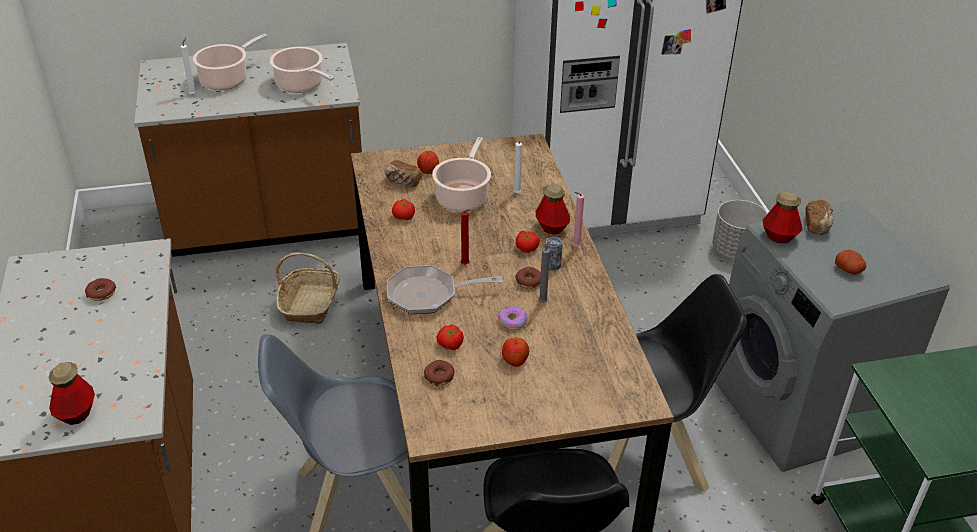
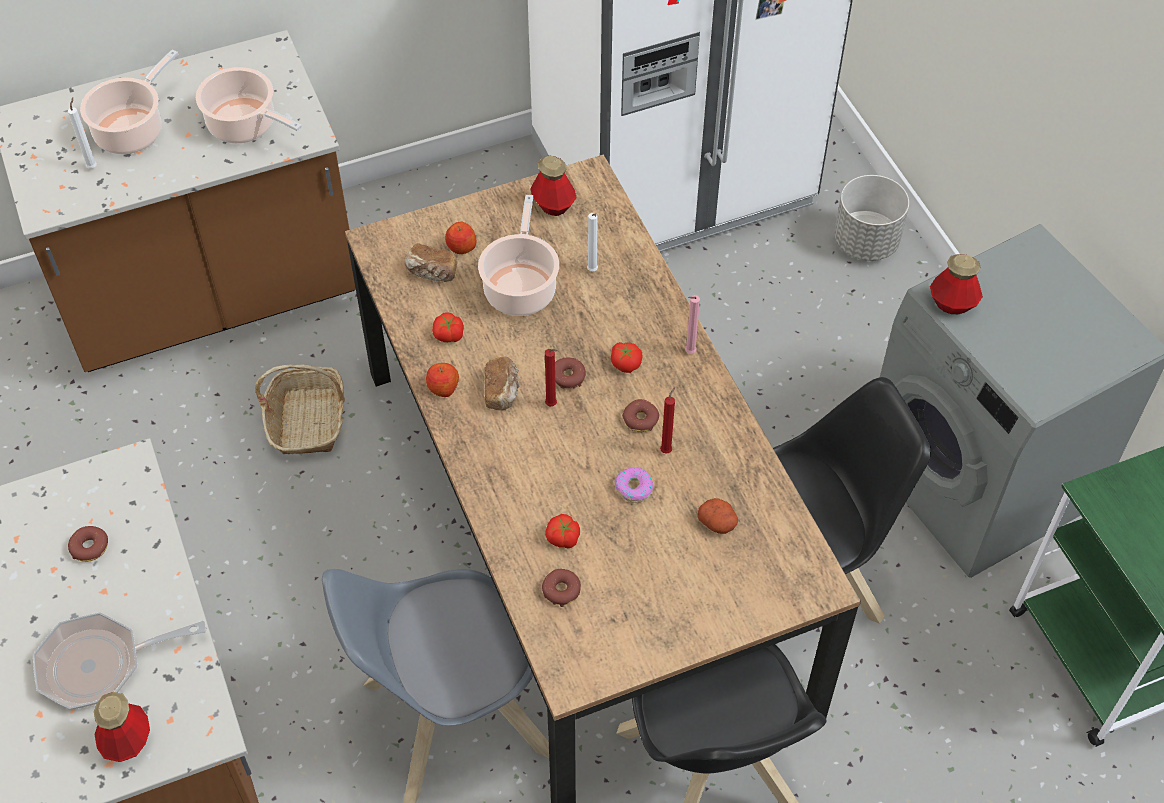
camera: 10 degrees left, 15 degrees up
(428, 295) = (515, 463): frying pan -> frying pan (100, 664)
(482, 250) = (568, 376): none -> donut
(515, 360) = (650, 548): apple -> apple (443, 387)
(544, 302) = (667, 450): grey candle -> red candle
(552, 227) = (651, 323): bottle -> bottle (553, 205)
(552, 265) = (665, 388): can -> none
(817, 225) = (998, 277): bread -> bread (502, 391)
(849, 270) = (1046, 346): potato -> potato (718, 522)

